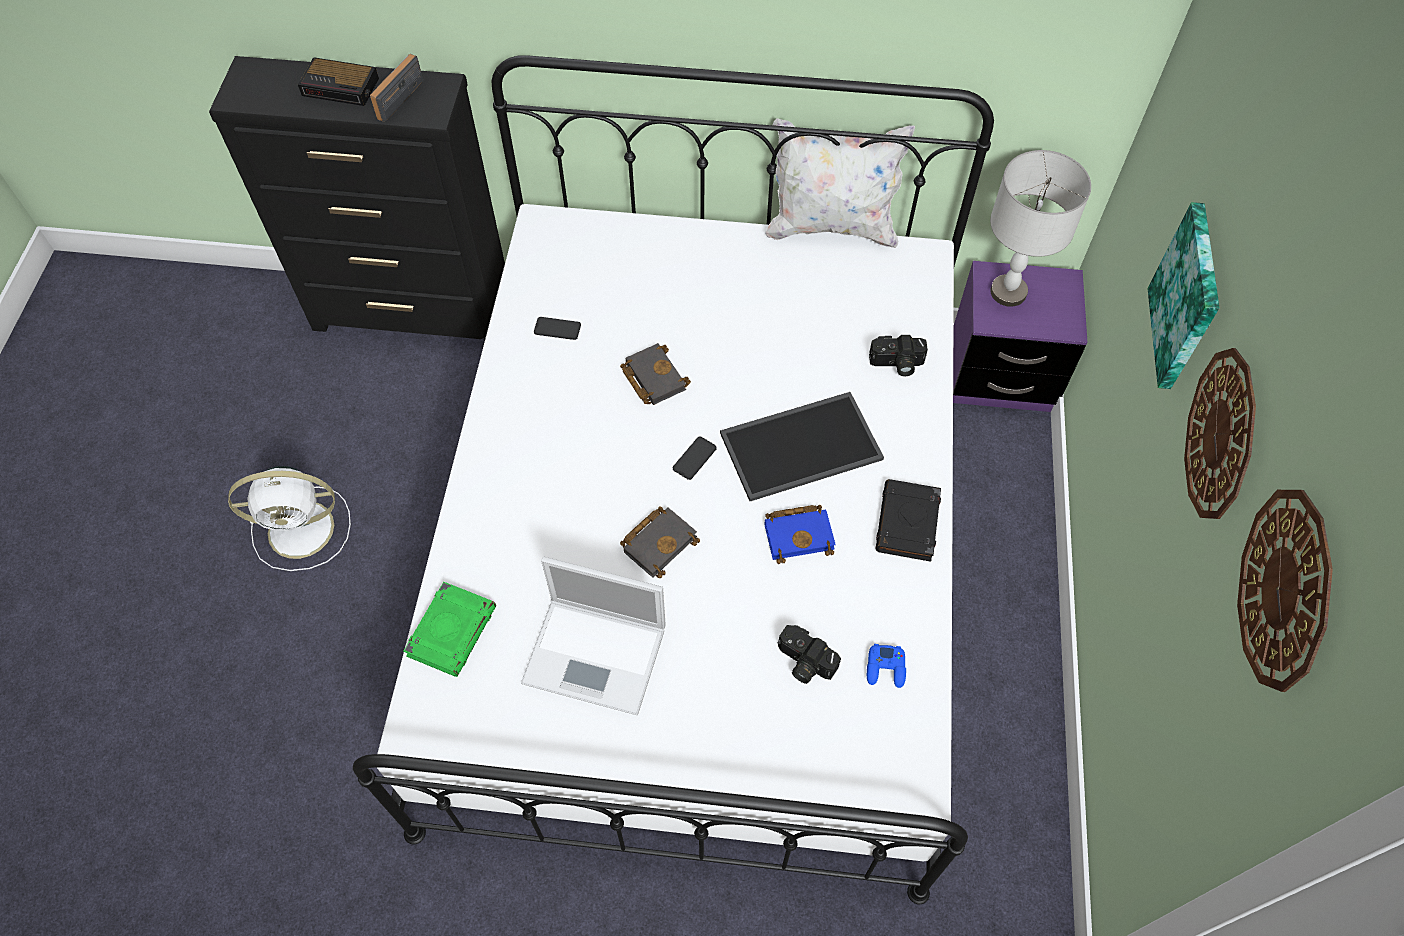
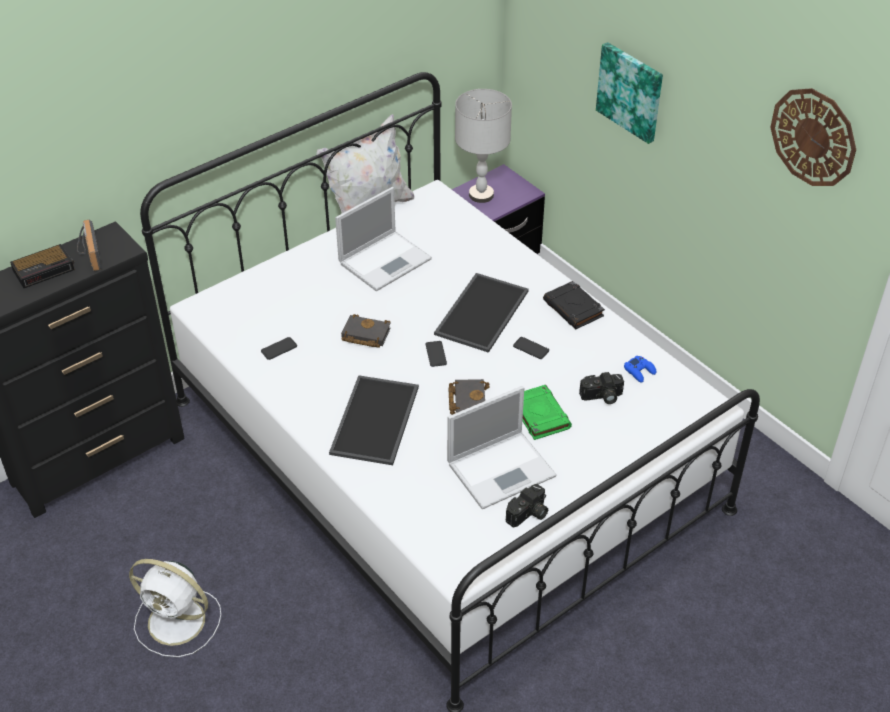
camera: 45 degrees left, 15 degrees down
(304, 529) = (179, 622): white fan -> white fan turned 75 degrees clockwise
(452, 630) = (413, 517): green book -> green book (539, 415)
(547, 488) = (376, 421): none -> tray
(777, 303) = (386, 260): none -> laptop
(800, 534) = (531, 348): blue book -> phone
(896, 364) = (481, 248): camera -> camera (528, 515)
(1221, 434) = (713, 123): wall clock -> none

